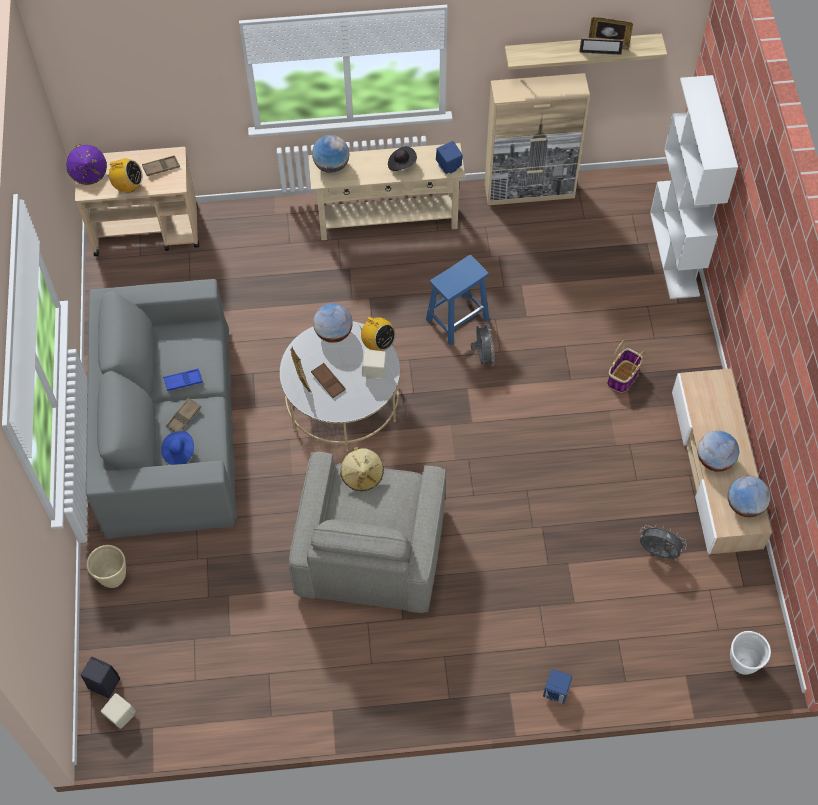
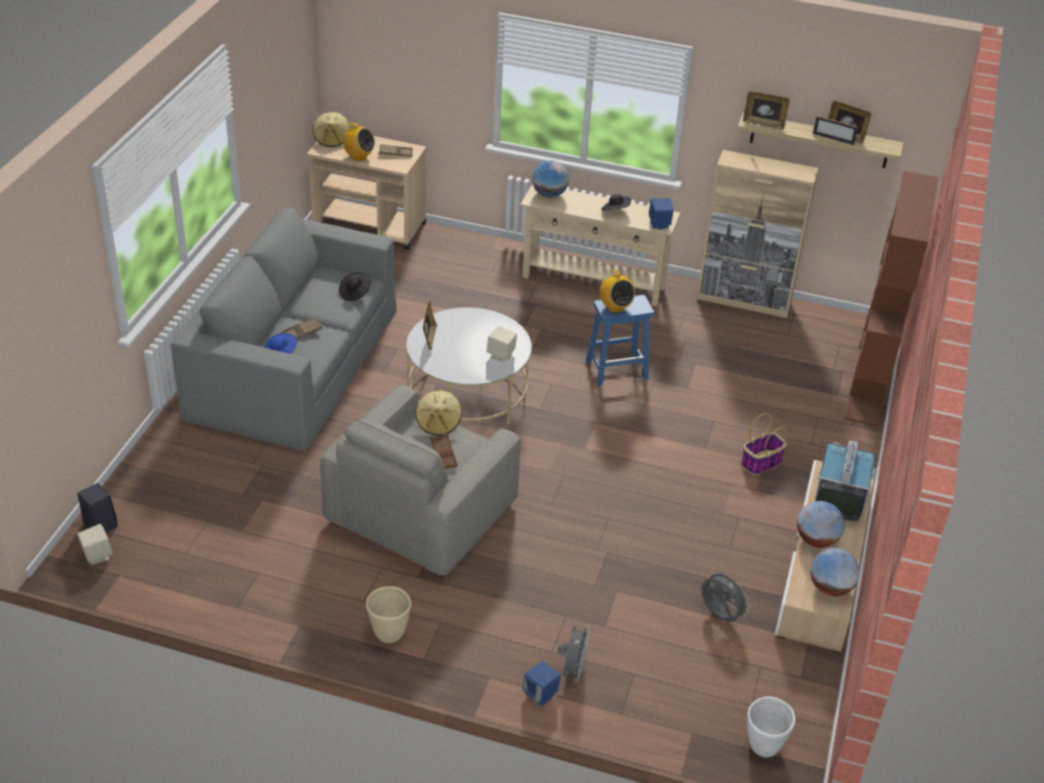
camera: 20 degrees right, 20 degrees down
(89, 172) = (332, 140): purple hat -> beige hat
(112, 577) = (166, 450): beige planter -> beige planter (389, 633)
(183, 381) = (319, 308): blue tray -> none
(205, 349) = (355, 293): none -> black hat
(328, 382) = (452, 349): brown tray -> brown tray (443, 454)
(334, 333) = (480, 318): globe -> none
(378, 344) = (517, 337): radio -> radio (615, 307)
(482, 356) = (625, 403): grey fan -> grey fan (572, 670)
(530, 55) = (763, 124): none -> picture frame
(675, 254) = (868, 387): white bookcase -> brown bookcase
(713, 402) = (840, 494): none -> television

